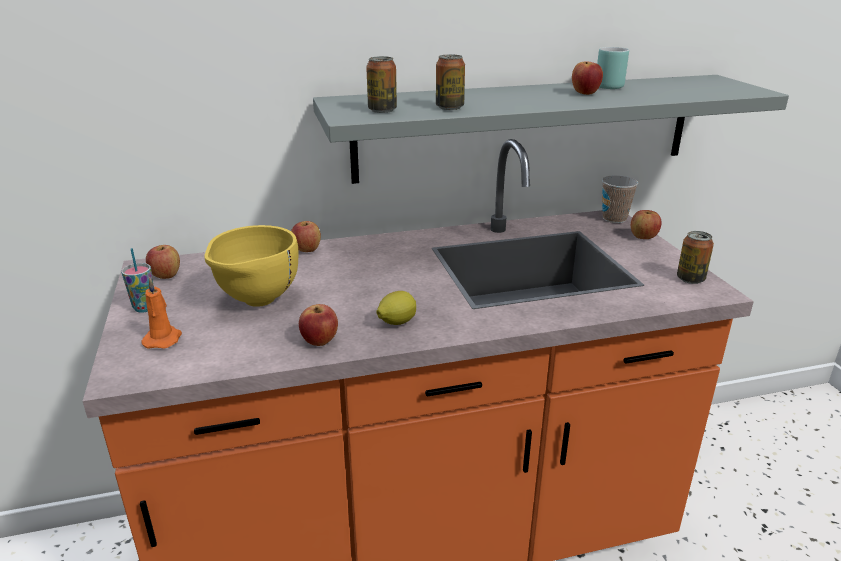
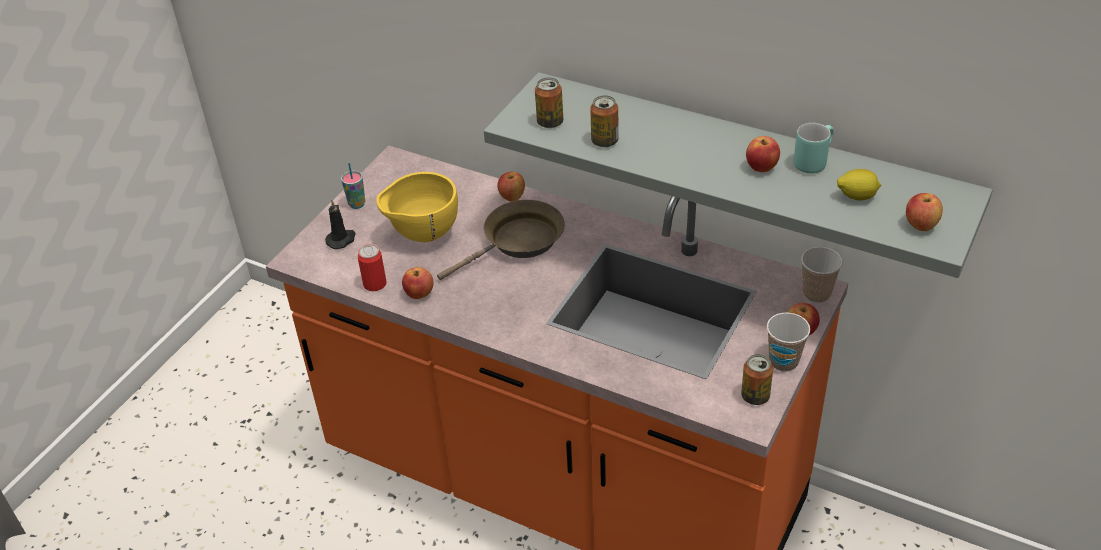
camera: 45 degrees right, 15 degrees up
(163, 339) = (341, 240): orange candle -> black candle
(166, 276) = (396, 177): apple -> apple (920, 225)
(257, 355) = (375, 284): none -> can
(359, 272) = (518, 242): none -> brown frying pan
(396, 322) = (481, 306): lemon -> lemon (856, 196)
(666, 255) = (783, 361): none -> cup

